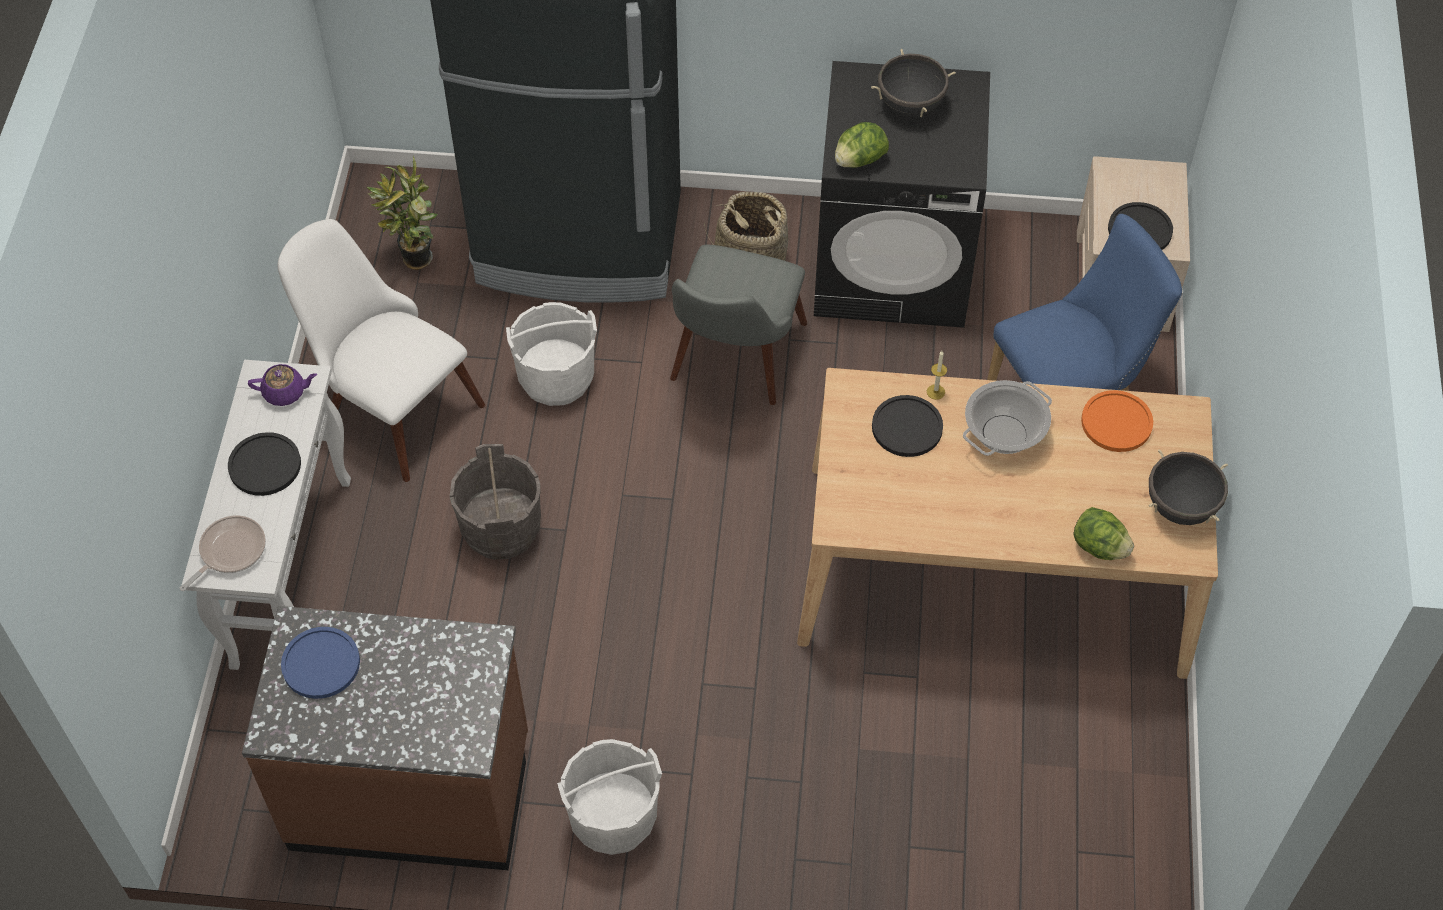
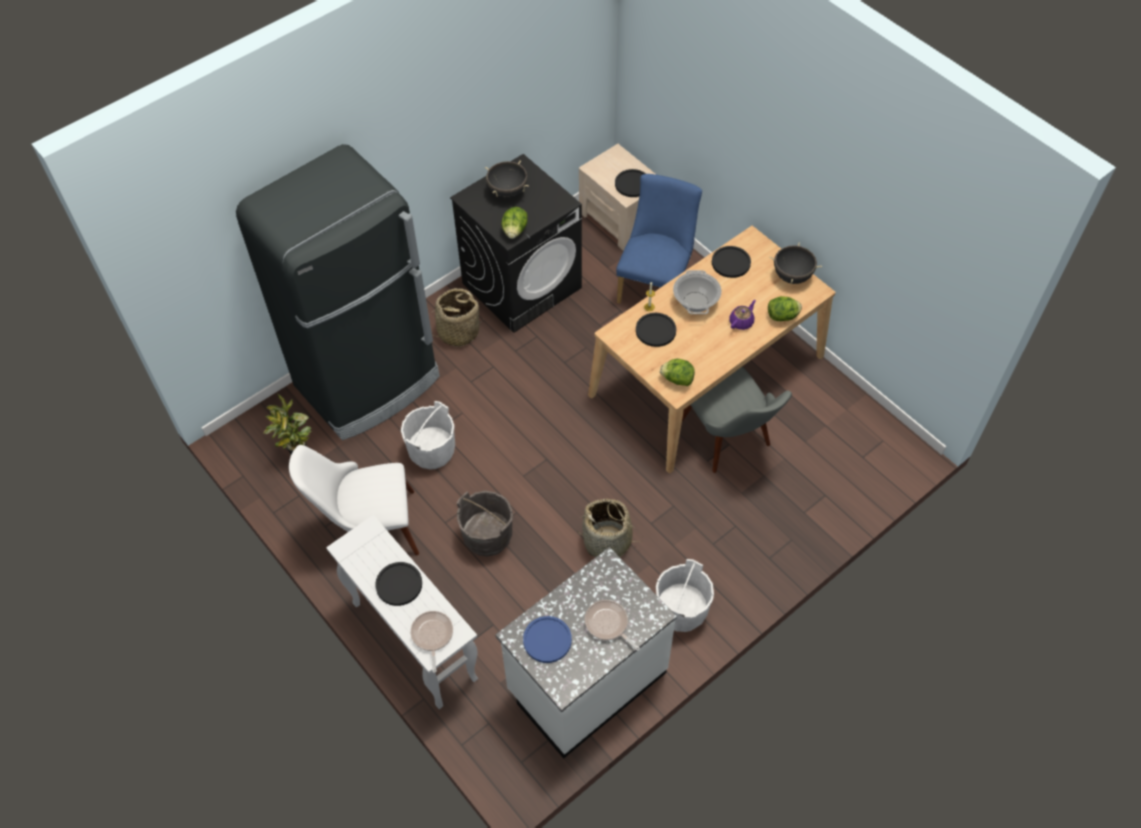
camera: 45 degrees left, 0 degrees up
(285, 392) = (366, 544): purple teapot -> purple teapot (741, 322)
(404, 710) = (608, 624): none -> frying pan
(411, 791) = (586, 681): brown counter -> white counter
(626, 658) = (607, 541): none -> basket
(732, 365) = (504, 381): grey chair -> grey chair (731, 442)
(857, 509) = (677, 379): none -> lettuce
(1116, 422) = (731, 262): orange plate -> black plate

